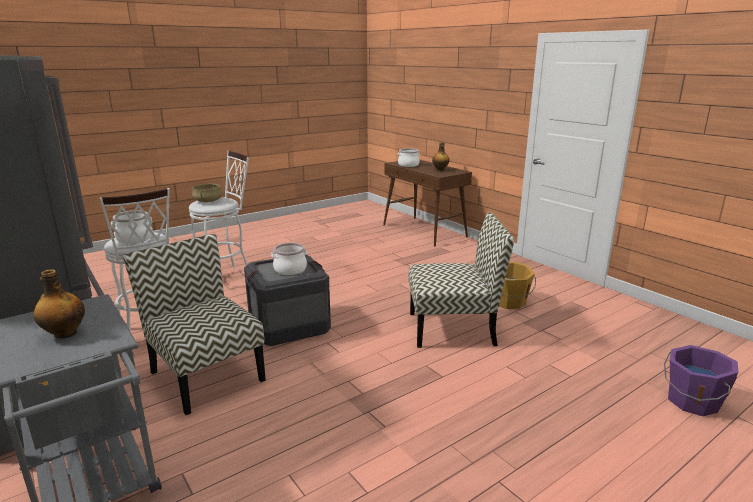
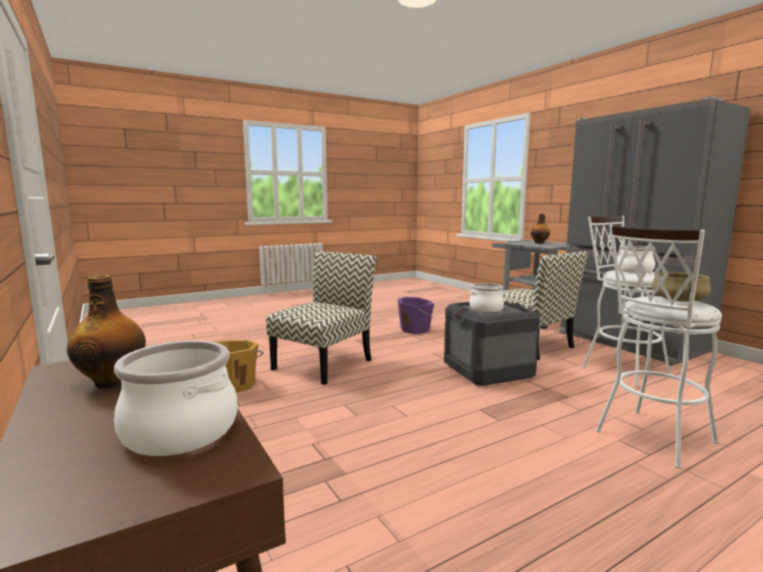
camera: 175 degrees left, 10 degrees down
(453, 328) = (323, 364): chair -> chair turned 120 degrees clockwise
(691, 401) = (212, 328): purple bucket -> purple bucket (415, 329)

